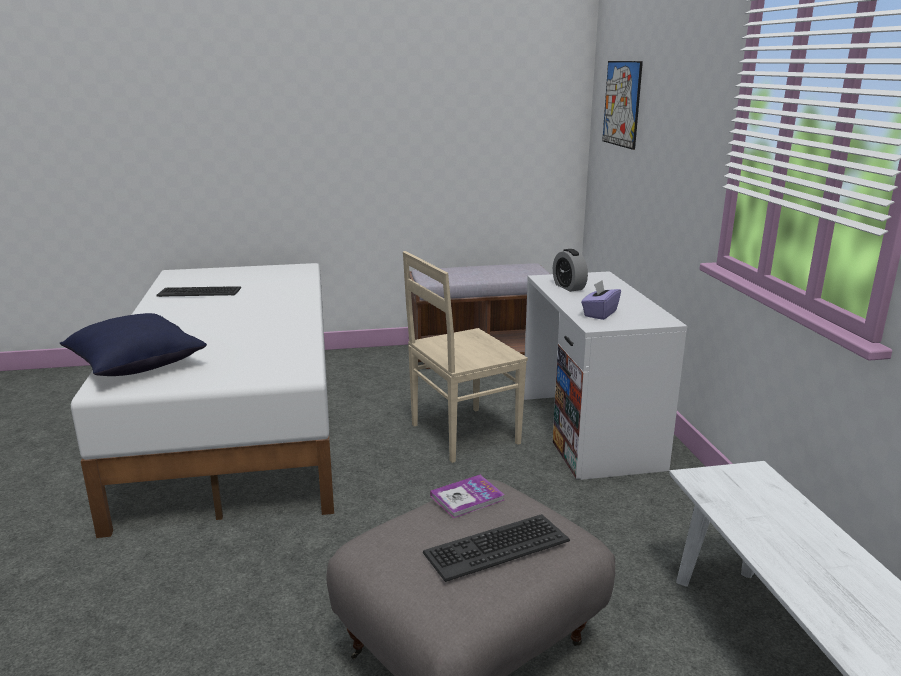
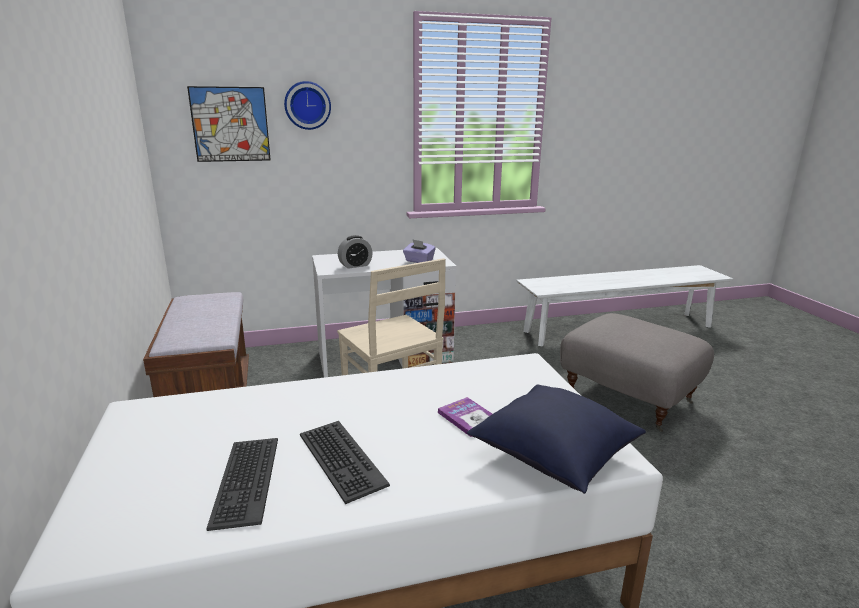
camera: 95 degrees left, 0 degrees up
(467, 498) = (605, 333): book -> book (468, 418)
(496, 547) = (641, 326): keyboard -> keyboard (340, 460)
(663, 84) = (307, 105): none -> wall clock

